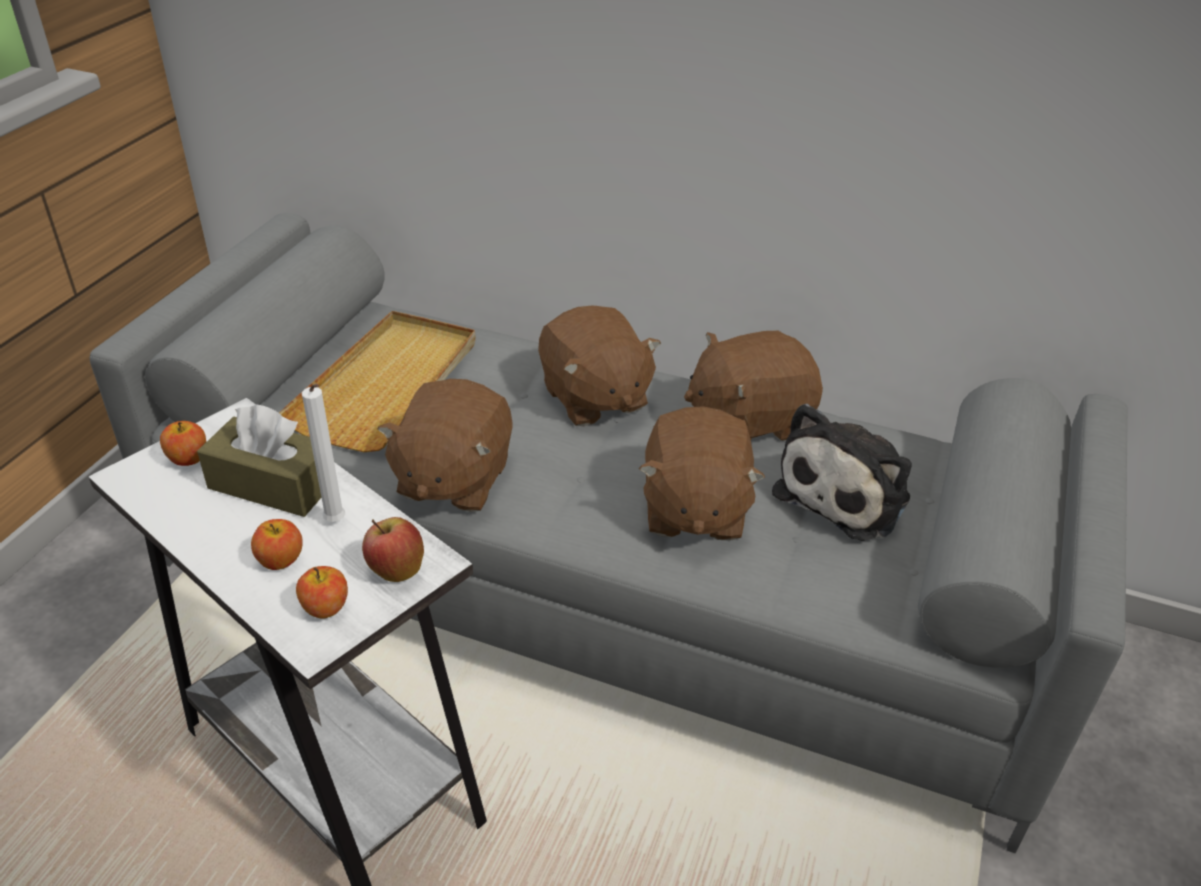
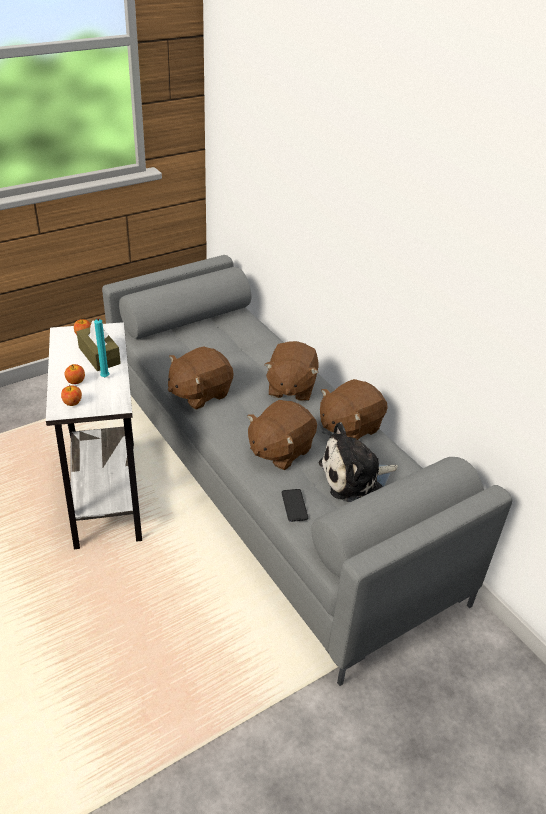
camera: 35 degrees right, 0 degrees up
(336, 523) = (104, 378): white candle -> turquoise candle
(388, 385) = (213, 345): beige tray -> none
(396, 570) = (105, 402): apple -> none
(749, 419) = (349, 427): brown plush toy -> brown plush toy turned 60 degrees counterclockwise
(820, 588) = (294, 505): none -> phone

